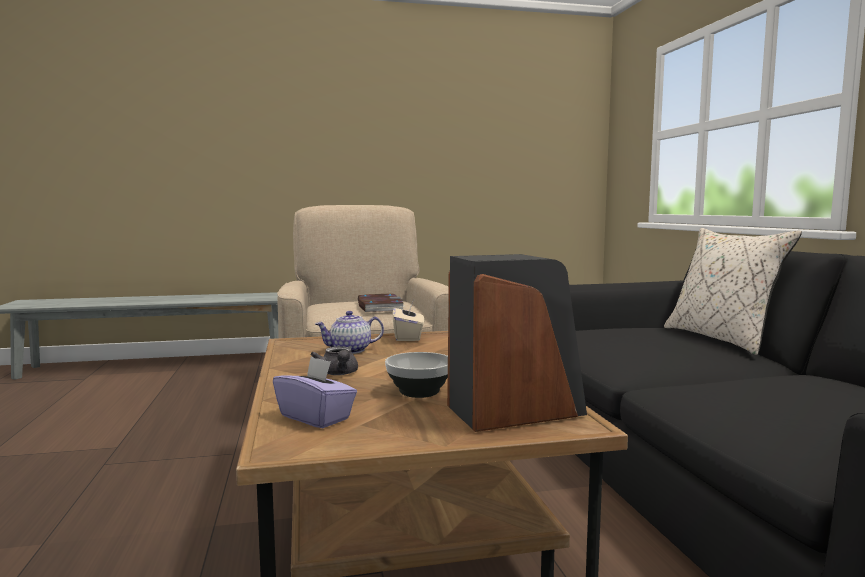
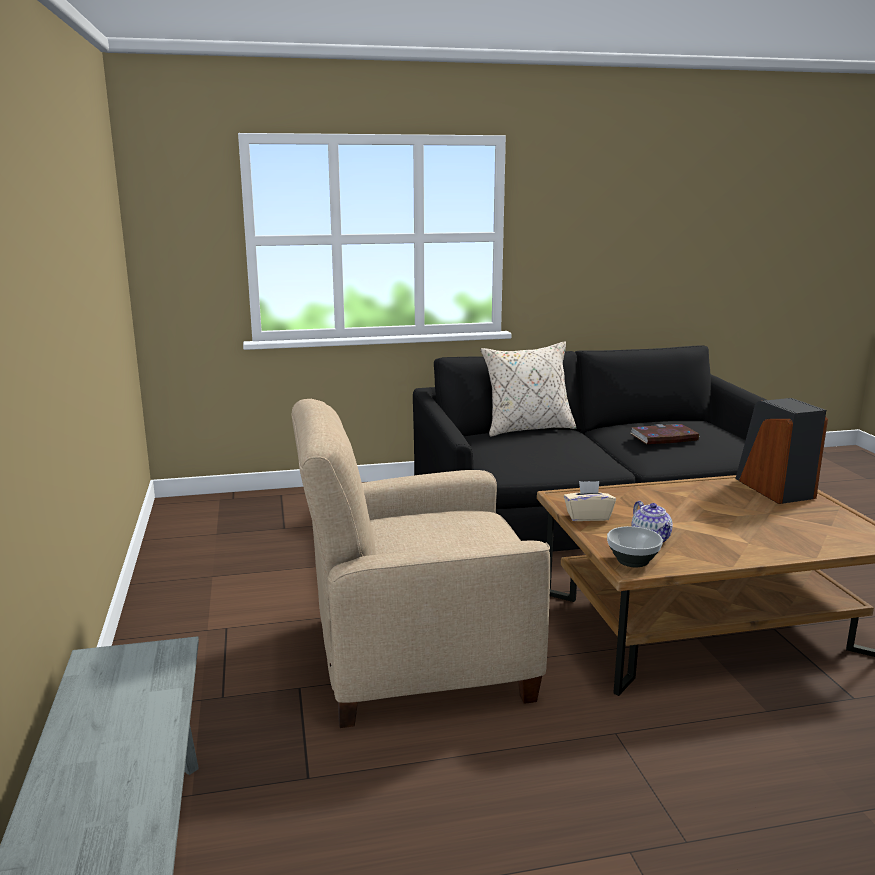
camera: 90 degrees left, 10 degrees up
(316, 417) = (832, 538): purple tissue box -> none
(338, 374) = (731, 538): grey teapot -> none
(379, 306) = (454, 525): book -> book (664, 438)
(418, 392) = (754, 512): bowl -> bowl (632, 561)

